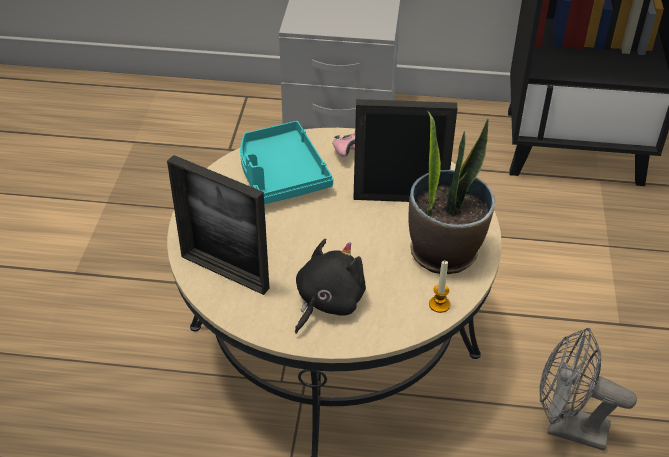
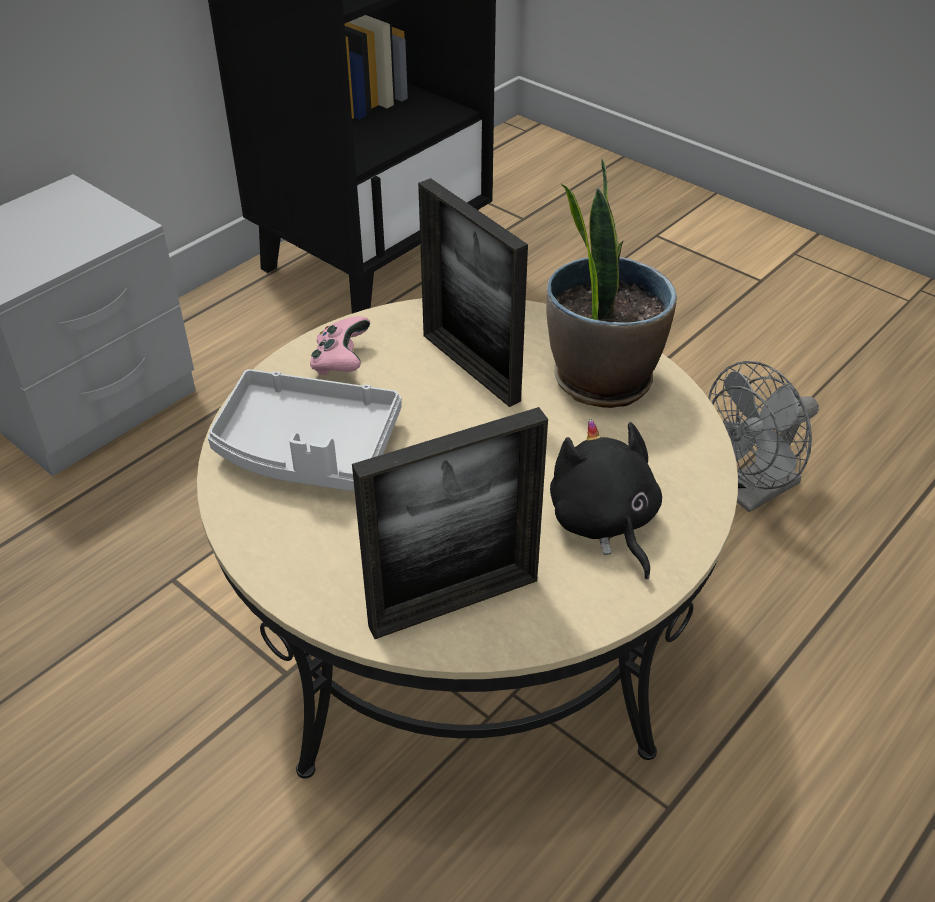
camera: 55 degrees left, 0 degrees up
(281, 174) = (307, 449): turquoise tray -> grey tray
(399, 198) = (470, 367): picture frame -> picture frame turned 75 degrees counterclockwise
(439, 304) = (687, 427): candle -> none

